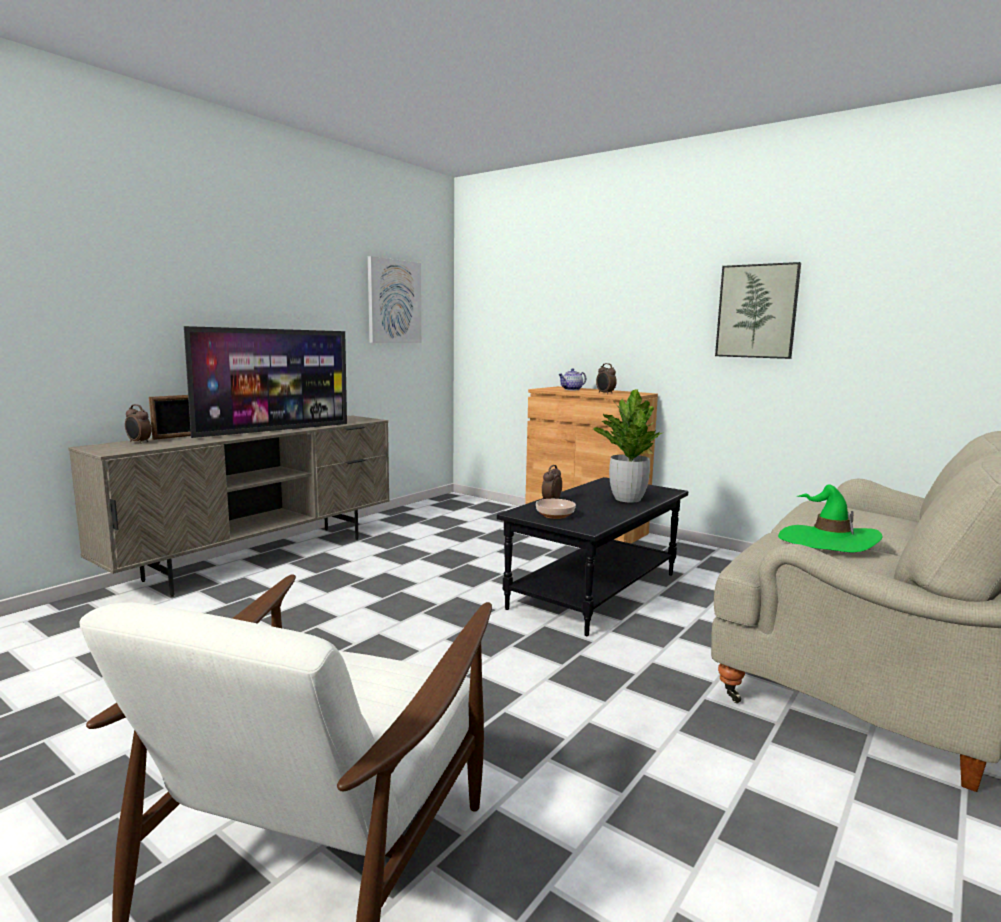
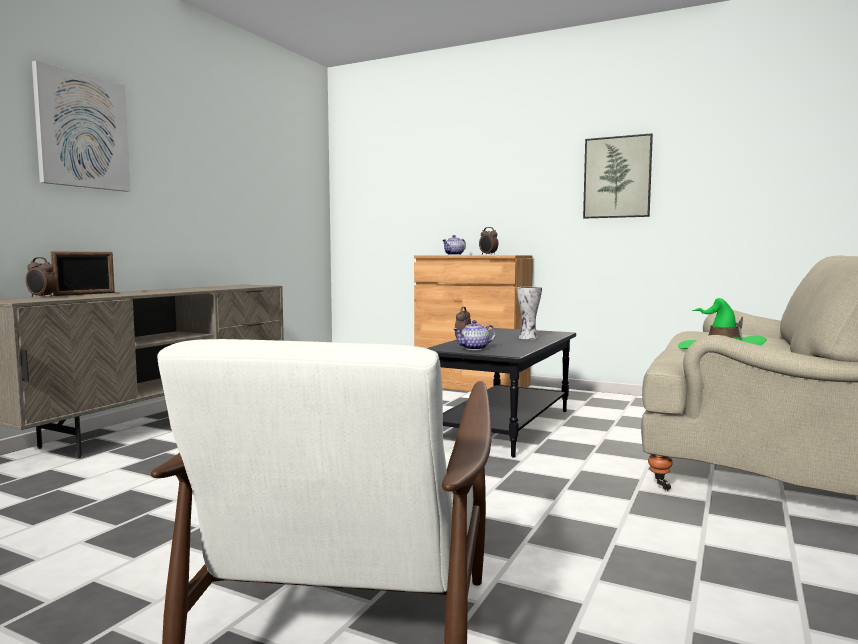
camera: 10 degrees left, 5 degrees down
(275, 430) = (177, 290): television -> none
(394, 301) = (277, 177): picture -> picture (82, 131)
(555, 515) = (474, 348): bowl -> teapot
(627, 499) = (528, 338): potted plant -> vase

